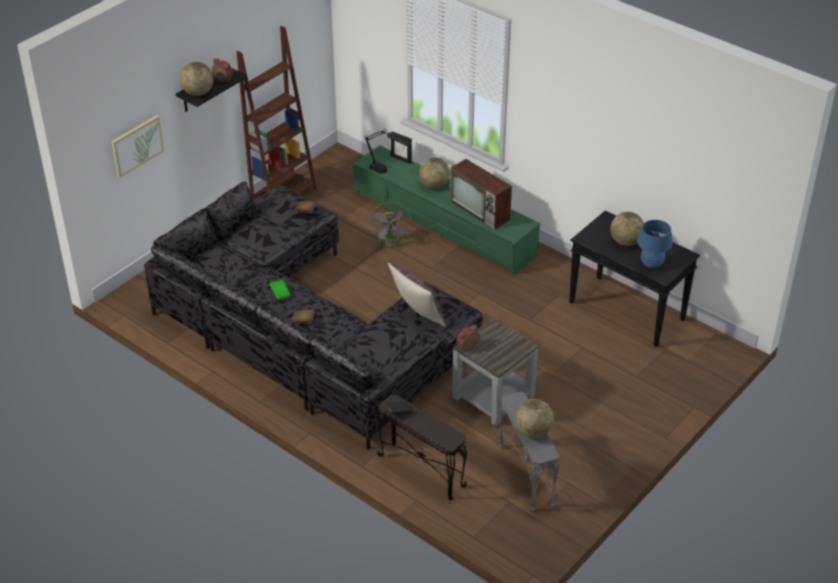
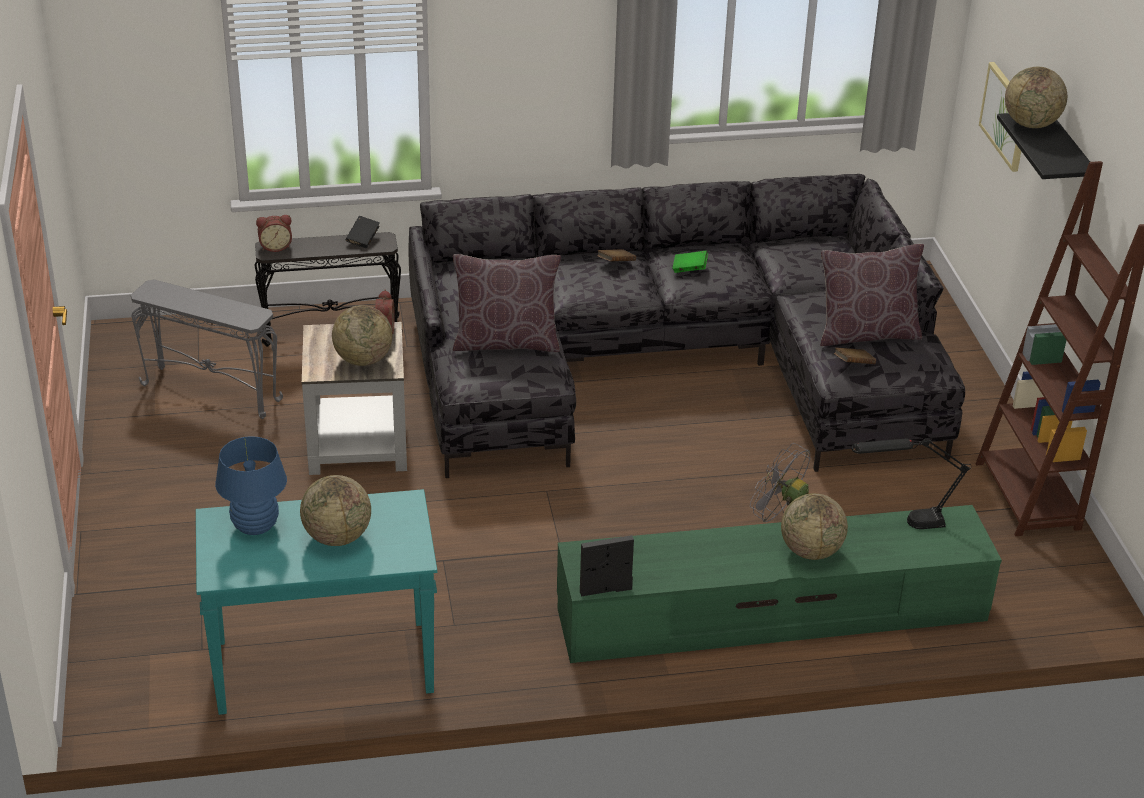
camera: 130 degrees right, 5 degrees down
(222, 80) = (1048, 152): alarm clock -> alarm clock (275, 246)
(274, 219) = (866, 334): none -> brown pillow
(401, 159) = (930, 559): picture frame -> picture frame (605, 590)
(480, 211) = (681, 558): television -> none
(533, 431) = (190, 302): globe -> globe (363, 360)
(627, 311) = (322, 668): black console table -> turquoise console table

